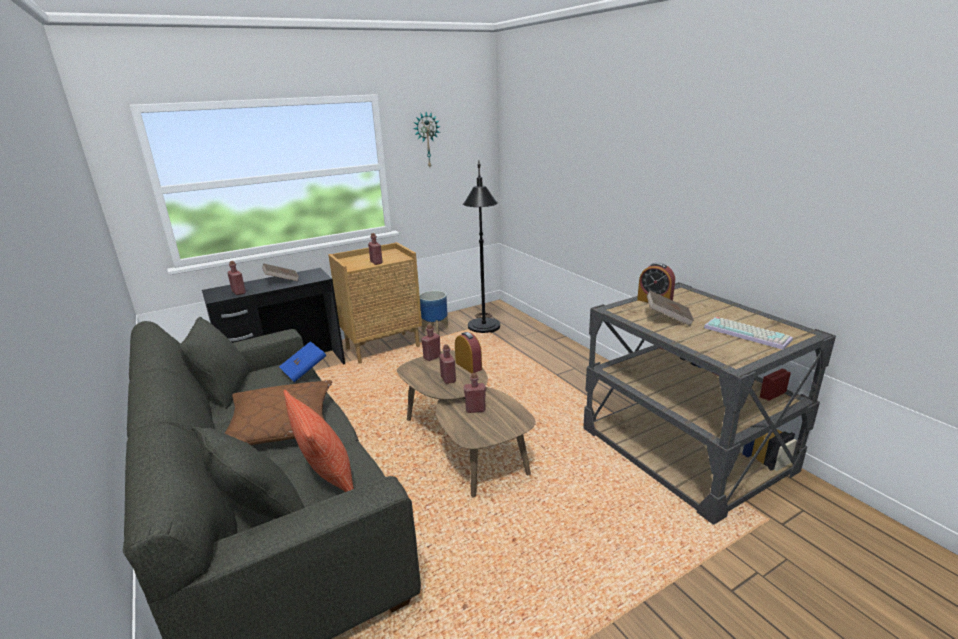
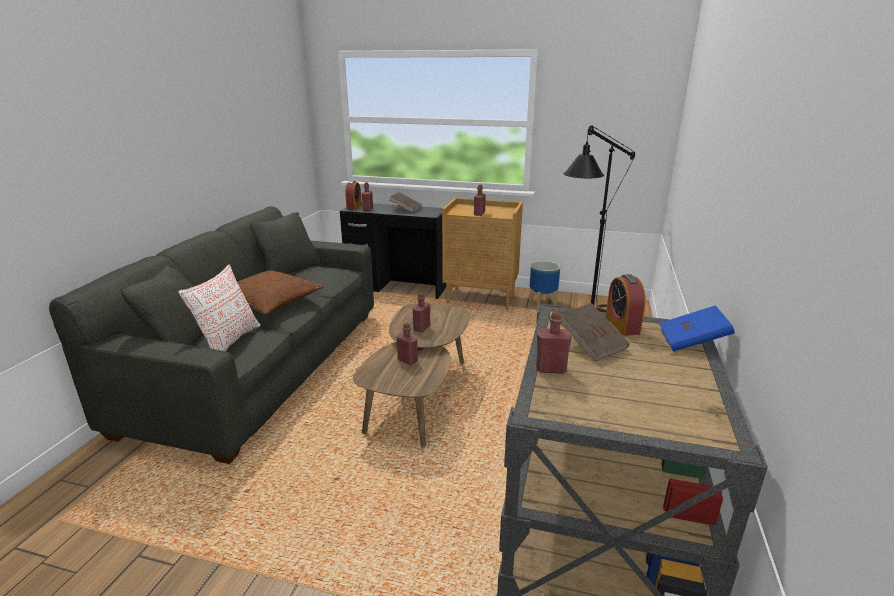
camera: 45 degrees right, 0 degrees up
(304, 371) = (338, 277): blue book -> blue book (692, 342)
(327, 478) = (229, 341): orange pillow -> white pillow
(427, 140) = (586, 102): wall clock -> none
(432, 357) = (442, 308): red bottle -> red bottle (551, 369)
(468, 366) = (454, 326): alarm clock -> alarm clock (354, 207)
(748, 333) = (641, 400): keyboard -> none

